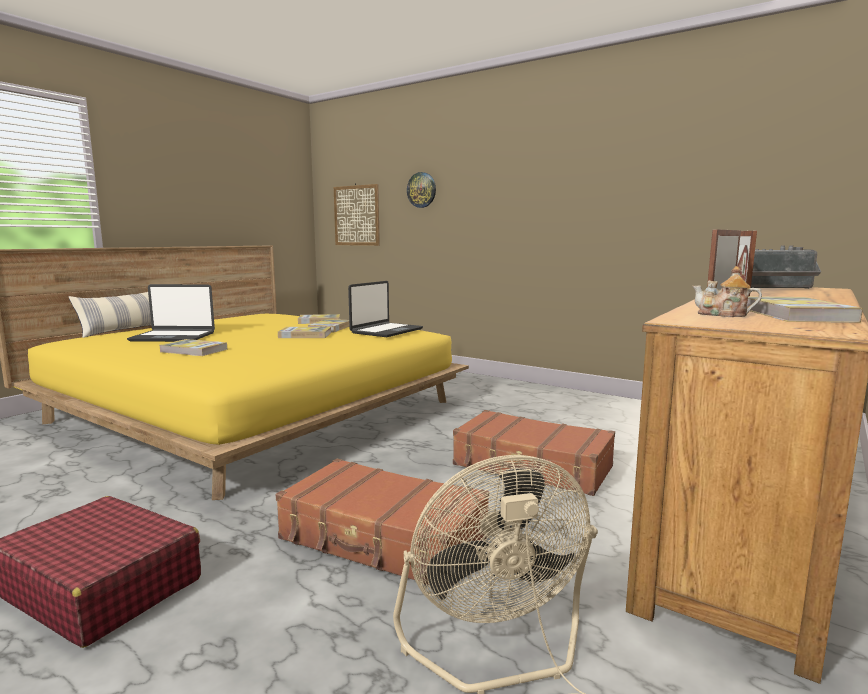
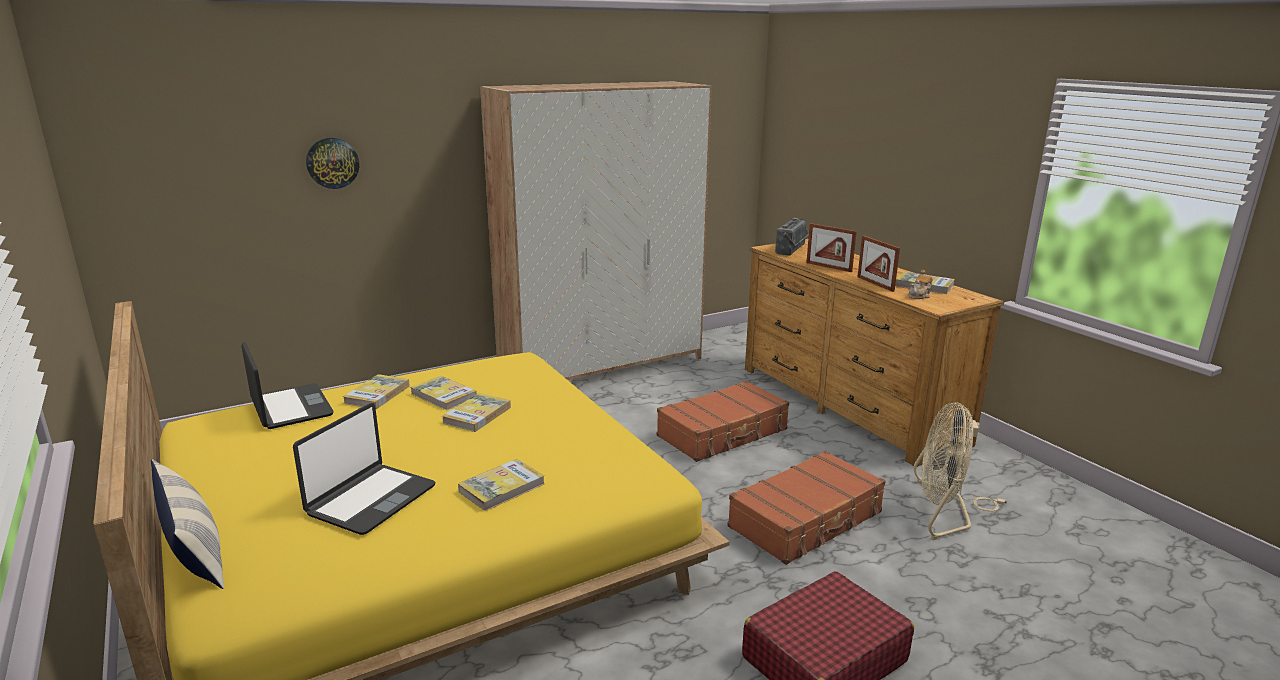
camera: 65 degrees left, 10 degrees up
(356, 214) = (193, 207): picture -> none
(386, 331) = (505, 372): laptop -> laptop (290, 408)
(590, 401) = (602, 365): none -> white wardrobe

